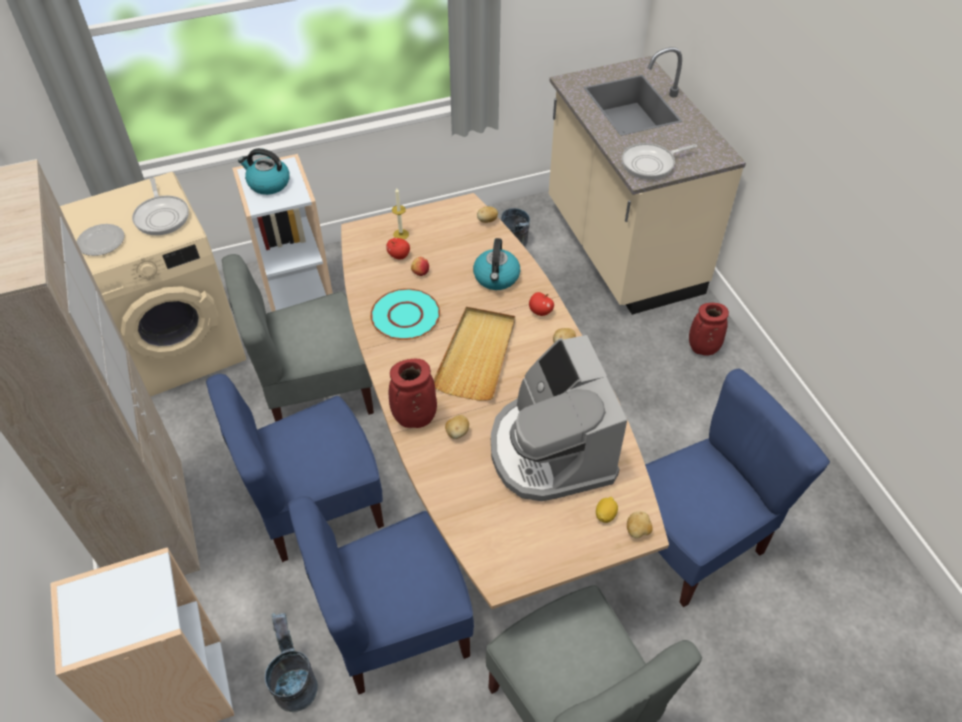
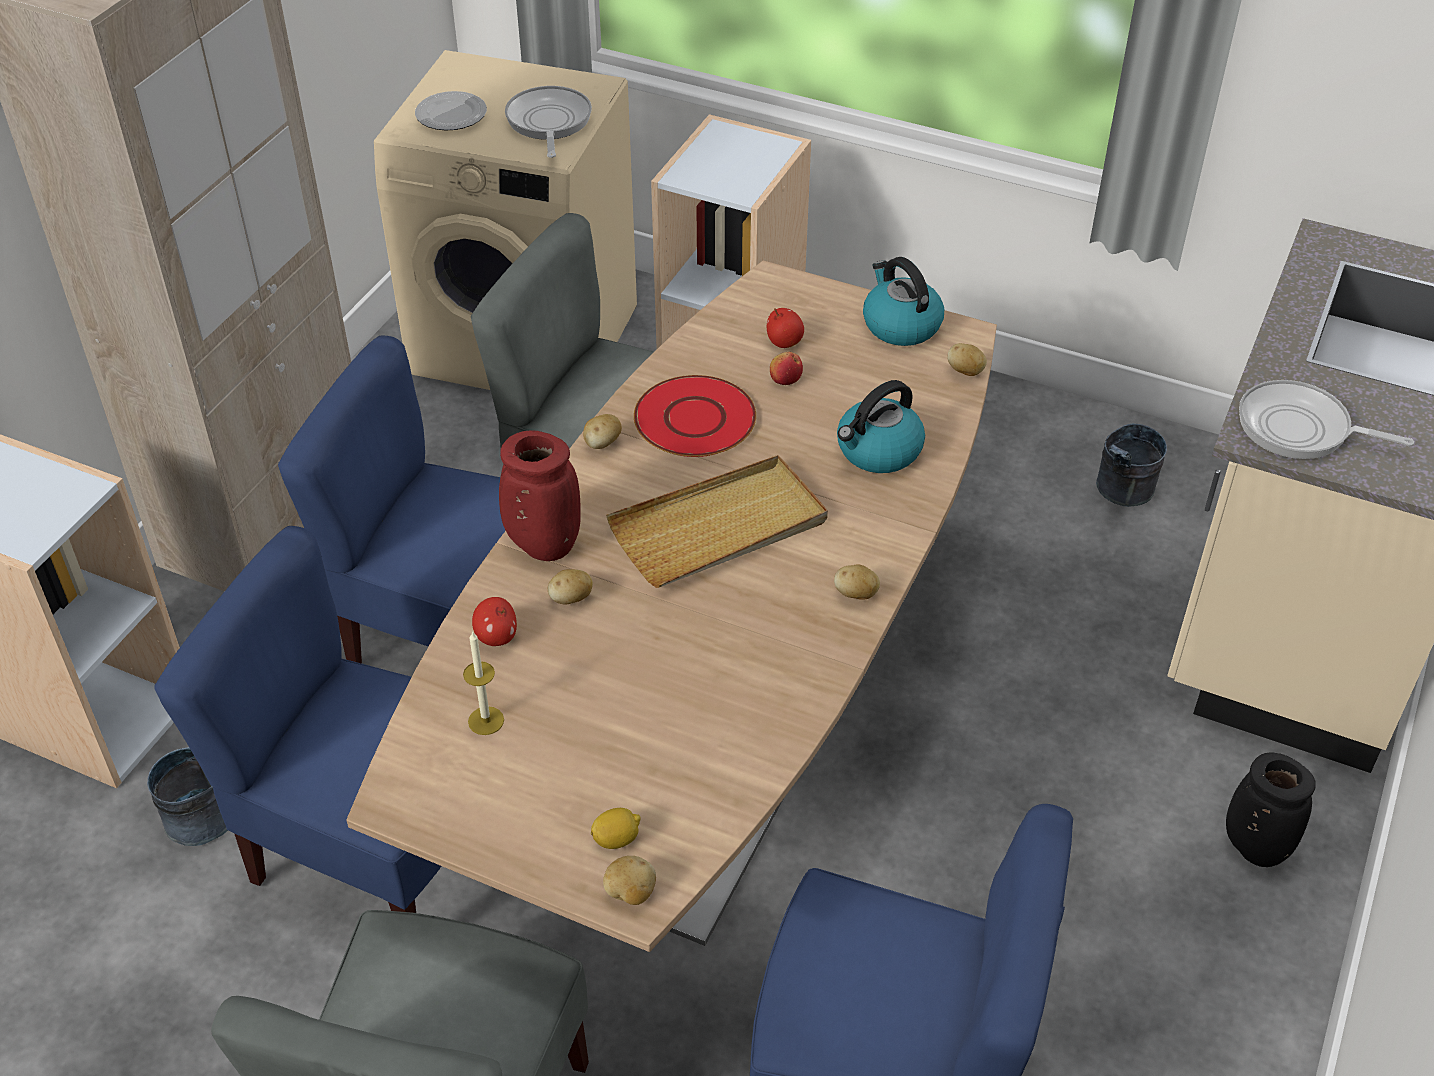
camera: 45 degrees right, 5 degrees down
(162, 216) = (548, 123): frying pan -> frying pan turned 150 degrees clockwise
(268, 183) = (726, 156): kettle -> kettle (900, 325)
(380, 355) = (602, 444): none -> potato
(401, 234) = (822, 318): candle -> candle (486, 720)
(406, 315) = (696, 419): turquoise plate -> red plate
(540, 312) = (880, 533): apple -> apple (496, 637)
(550, 450) = (655, 708): coffee machine -> none
(702, 349) = (1253, 848): red vase -> black vase

